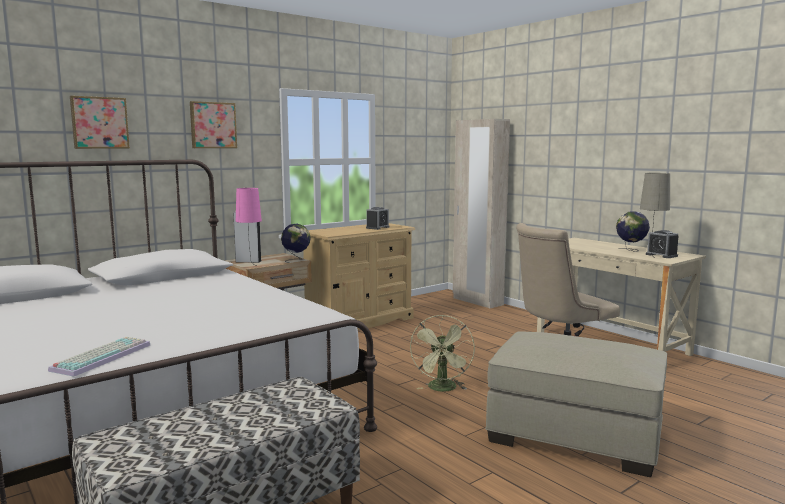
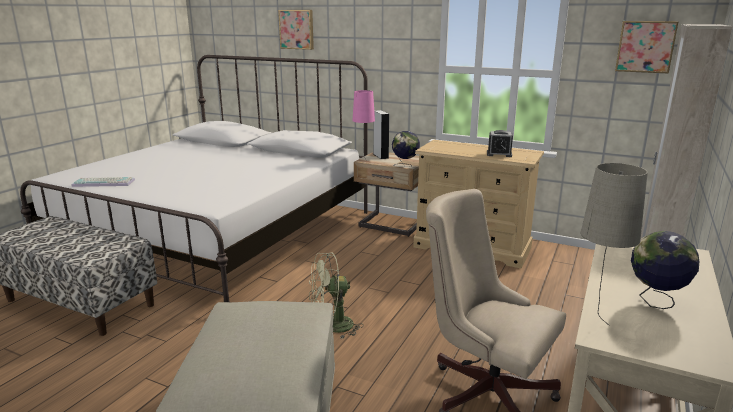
camera: 65 degrees right, 10 degrees up
(212, 125) = (375, 31): picture -> picture (645, 46)
(661, 255) = (651, 332): alarm clock -> none

